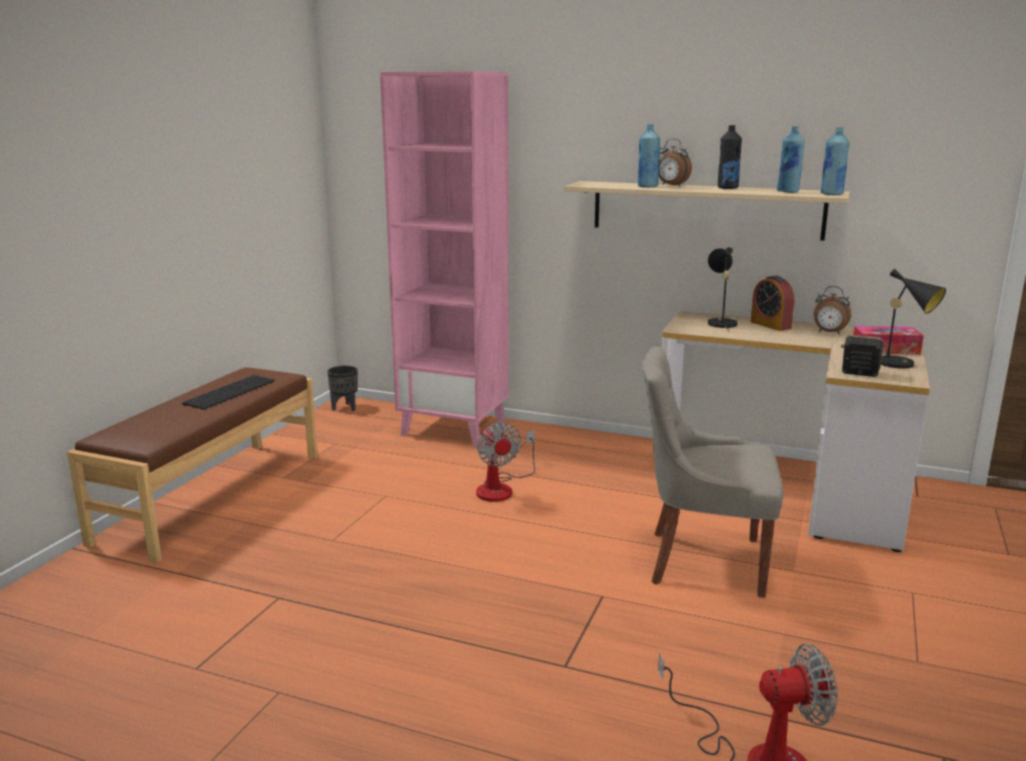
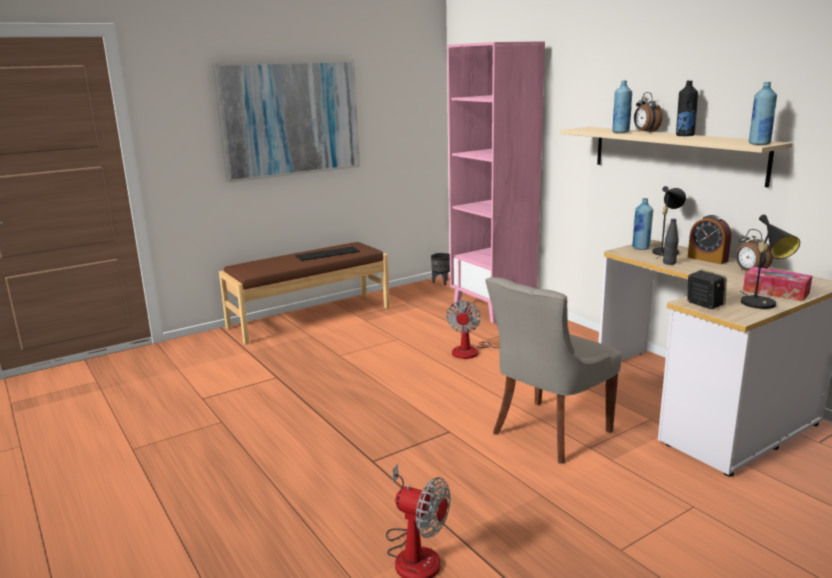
camera: 35 degrees right, 0 degrees up
(146, 183) = (289, 118): none -> picture
(702, 561) = (548, 432): grey chair -> grey chair turned 90 degrees counterclockwise
(747, 335) = (669, 263): none -> black bottle
(770, 325) = (707, 259): alarm clock -> alarm clock turned 45 degrees counterclockwise
(788, 192) = (725, 140): blue bottle -> blue bottle (641, 248)

